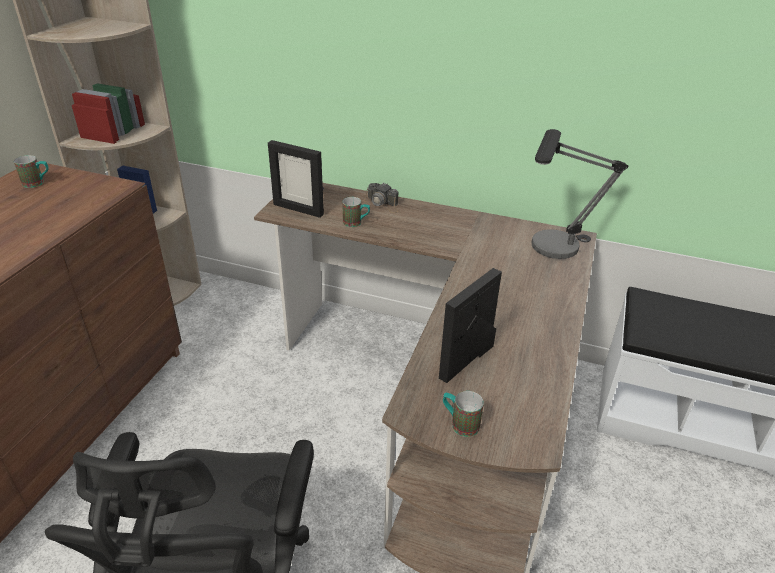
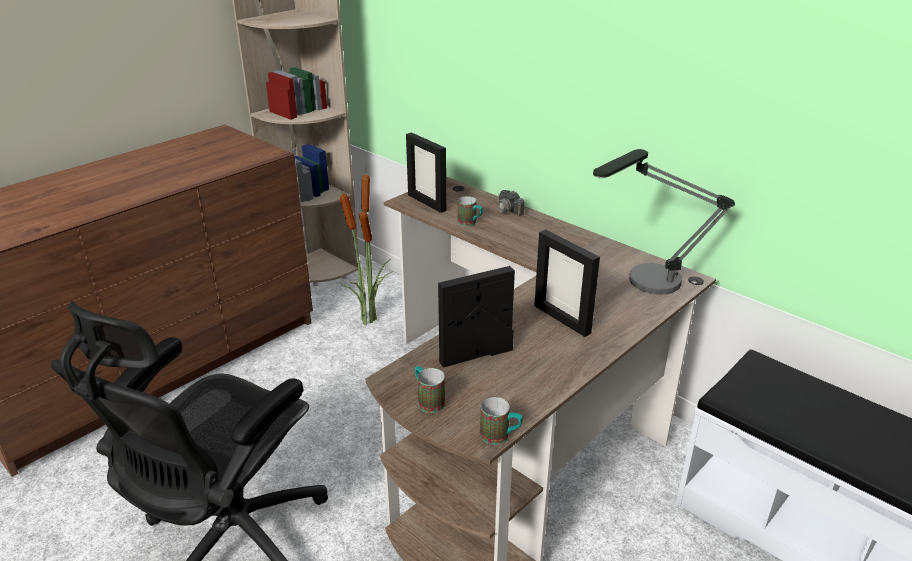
camera: 25 degrees right, 5 degrees down
(38, 183) = (216, 141): mug -> mug (500, 436)
(238, 333) = (370, 318): none -> potted plant
(510, 302) = (563, 318): none -> picture frame

